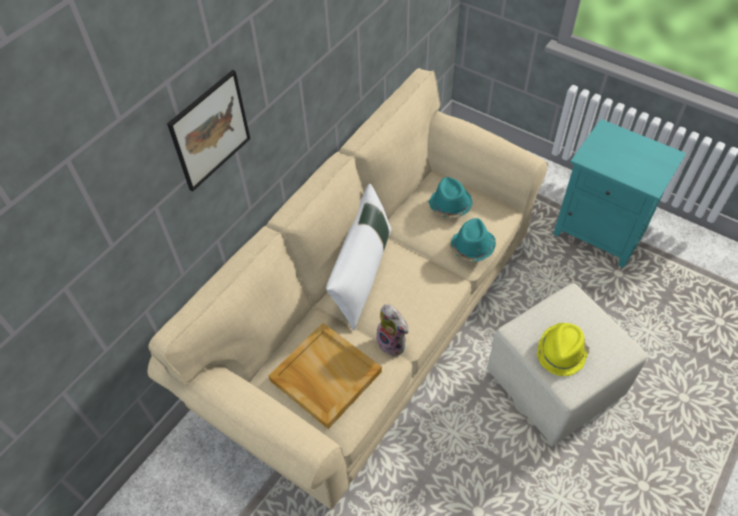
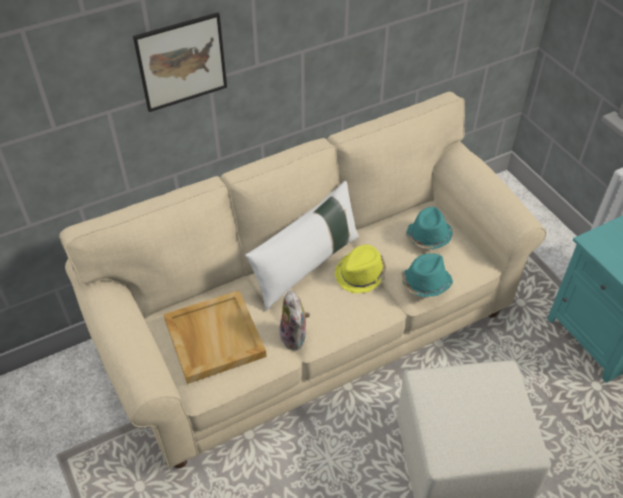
camera: 25 degrees right, 5 degrees down
(562, 352) = (456, 419): yellow hat -> yellow hat (361, 274)

